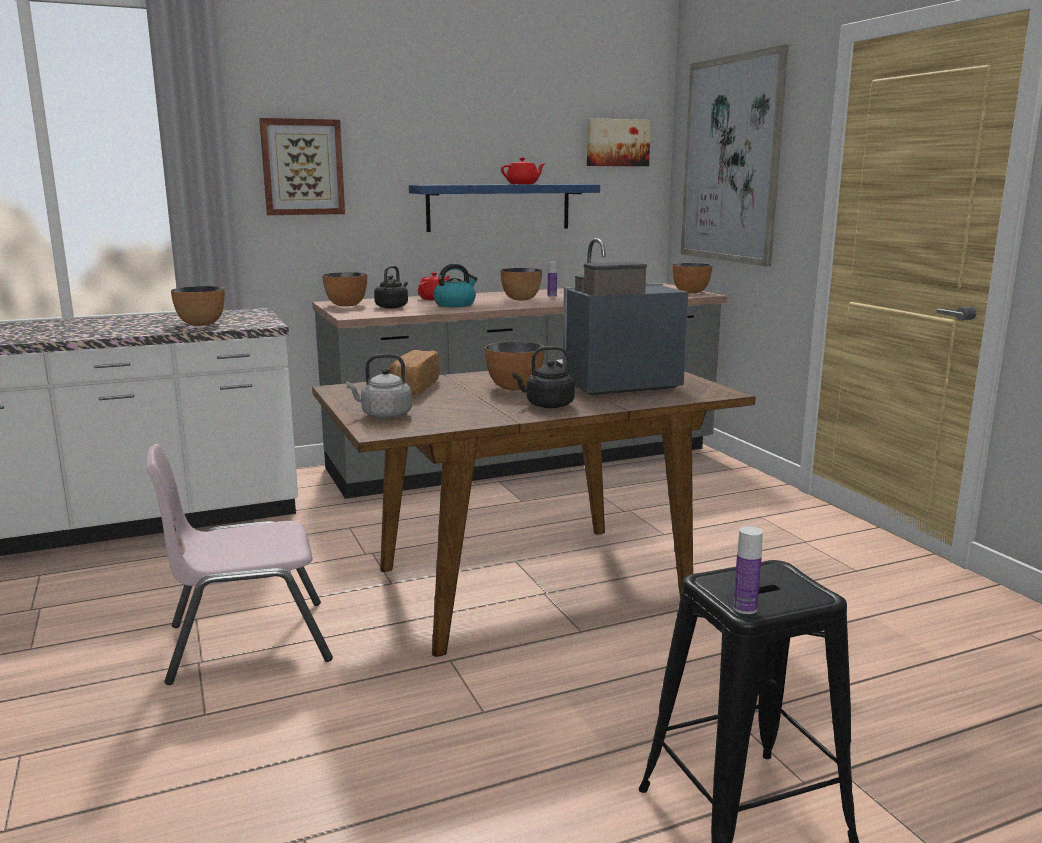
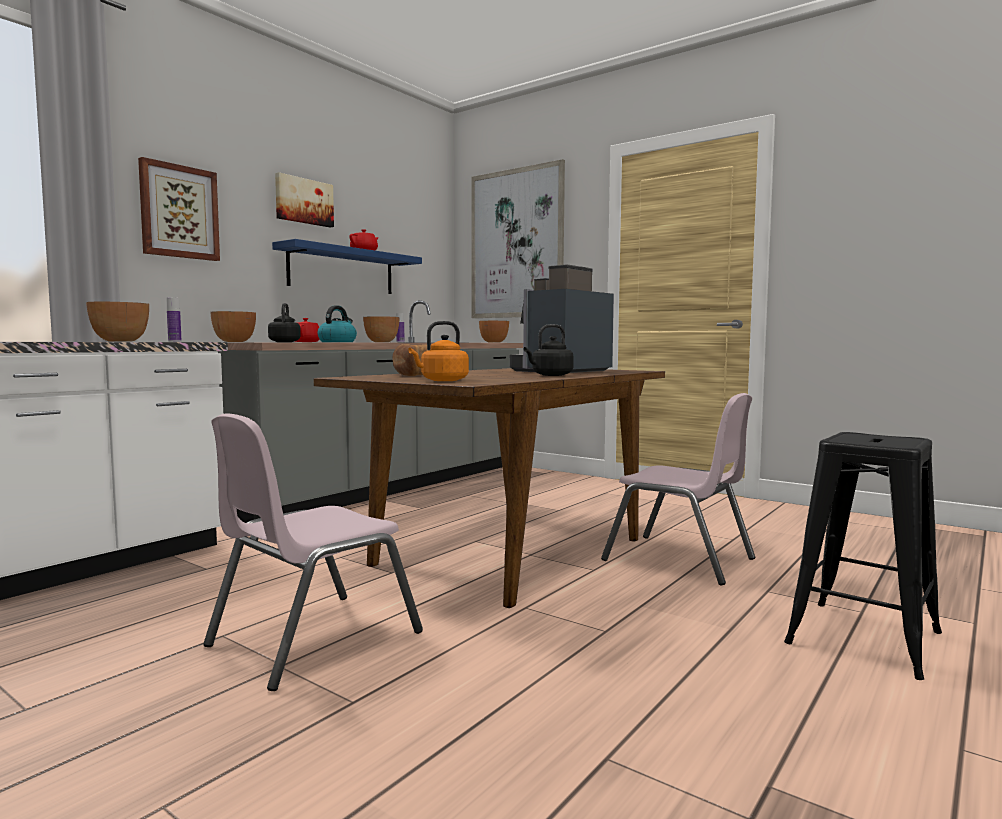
camera: 30 degrees left, 10 degrees down
(383, 415) = (442, 380): grey kettle -> orange kettle
(514, 387) = (494, 373): bowl -> none
(617, 143) = (421, 230): picture -> picture (303, 201)
(697, 643) = (679, 560): none -> pink chair
(745, 608) = (897, 445): bottle -> bottle (174, 341)

